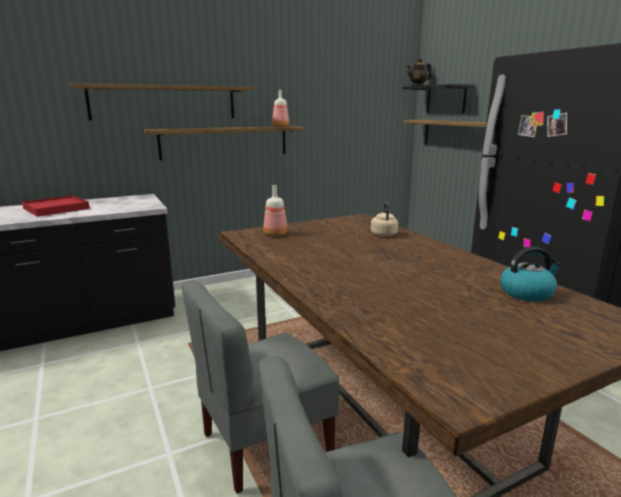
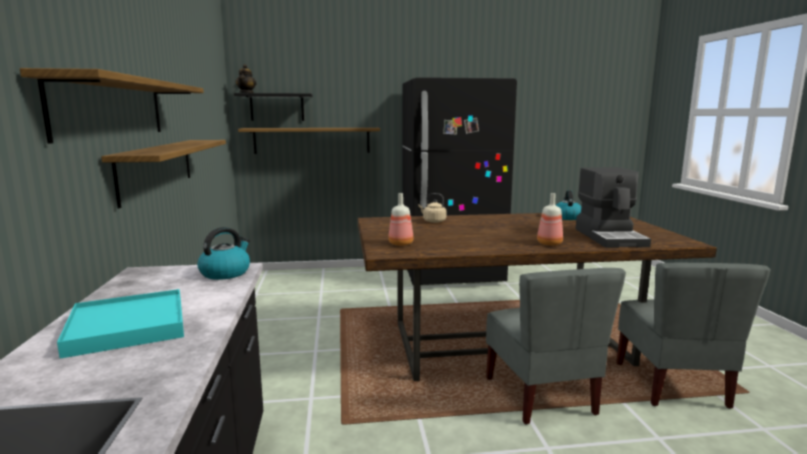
camera: 70 degrees left, 5 degrees down
(56, 208) = (128, 326): red tray -> turquoise tray
(142, 206) = (225, 273): none -> kettle
(280, 126) = (202, 141): bottle -> bottle (549, 244)
(415, 324) = (610, 237): none -> coffee machine

